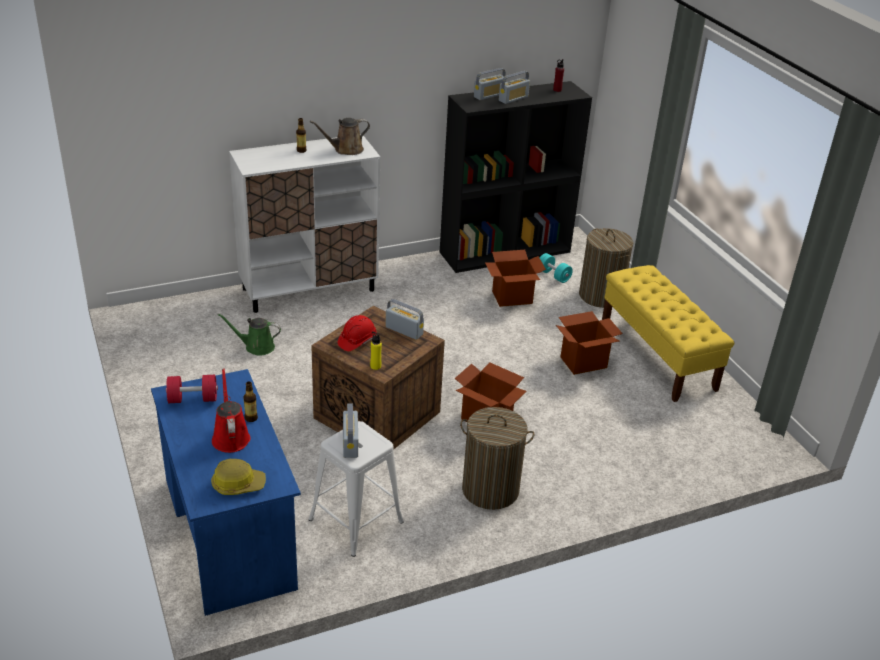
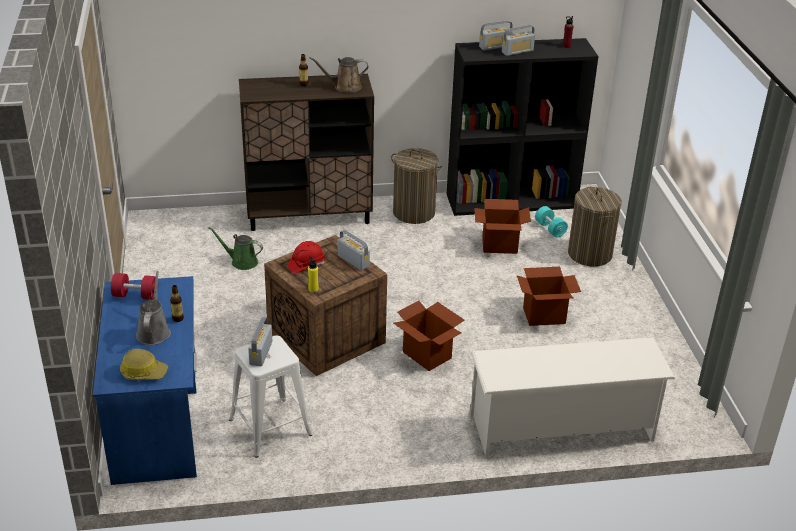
camera: 15 degrees right, 0 degrees up
(230, 436) = (154, 332): red watering can -> grey watering can
(309, 289) = (309, 215): white cabinet -> brown cabinet
(490, 490) = (404, 419): laundry basket -> laundry basket (414, 212)
(647, 473) = (562, 428): none -> white shoe rack
(657, 356) = (622, 319): yellow bench -> none

